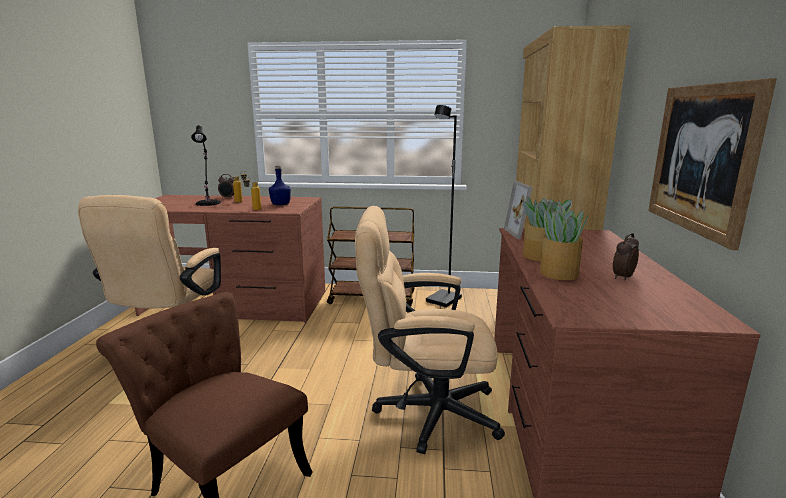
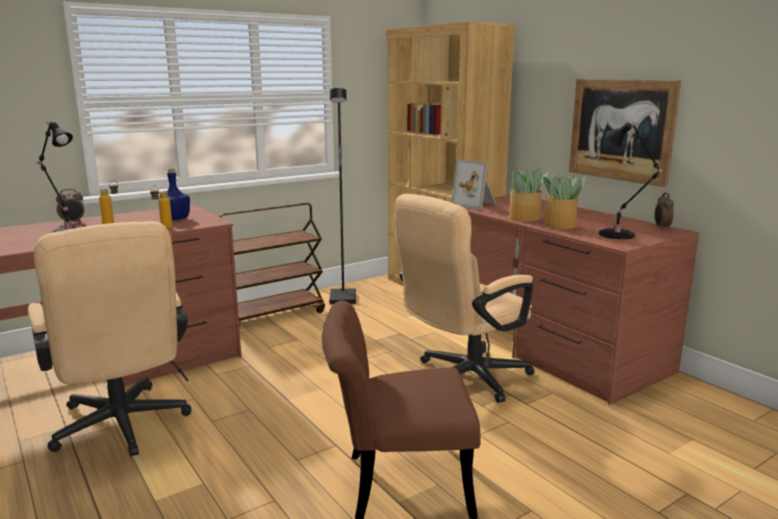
camera: 40 degrees left, 0 degrees up
(604, 304) = (619, 235): none -> black table lamp
(622, 277) = (593, 220): alarm clock -> alarm clock (661, 227)

